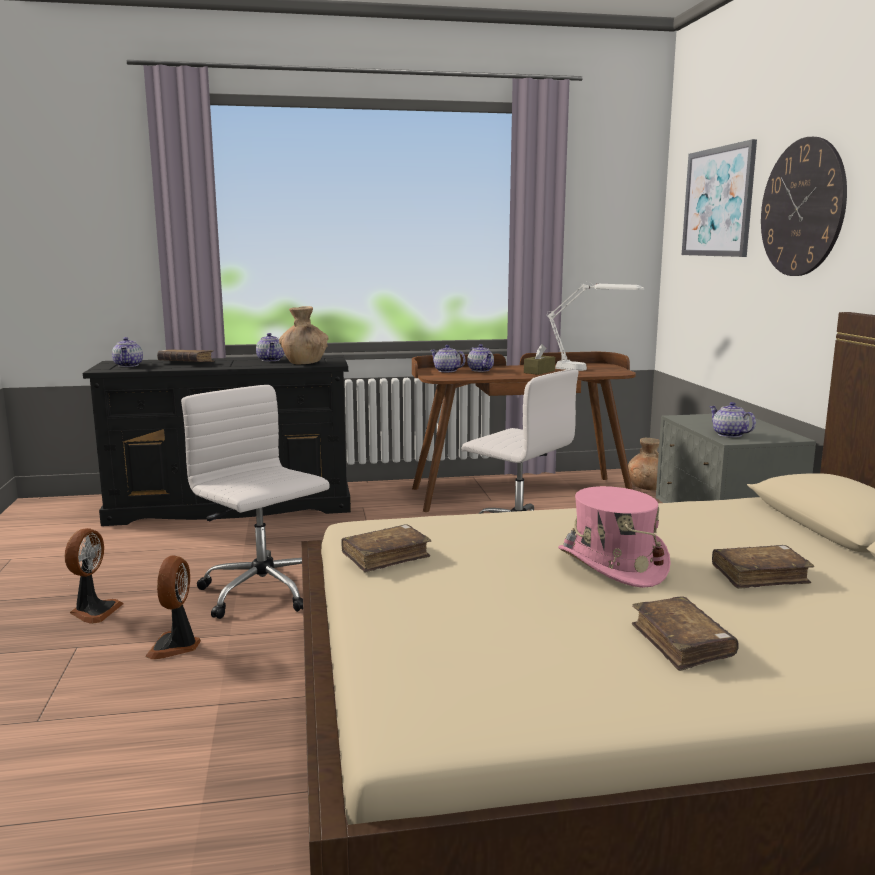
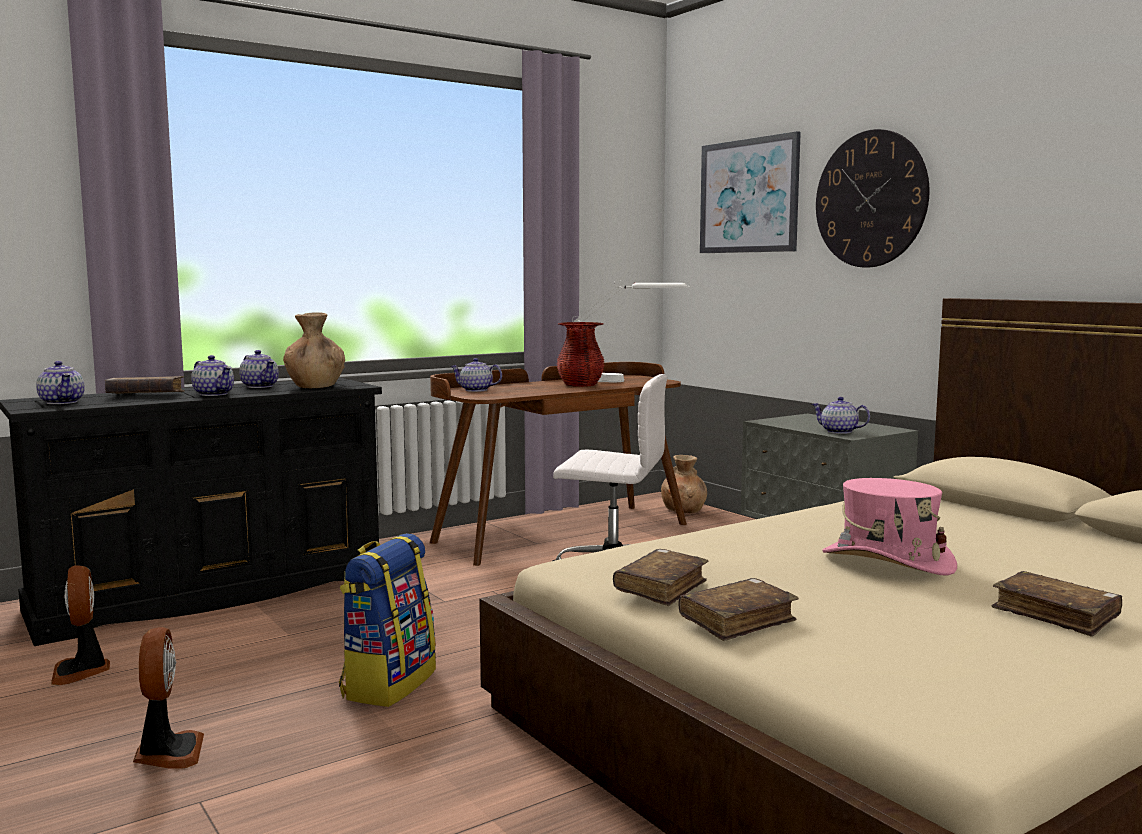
camera: 25 degrees left, 5 degrees down
(176, 646) = (348, 769): fan -> fan (81, 671)
(264, 592) = (388, 683): white office chair -> backpack
(481, 370) = (513, 387): teapot -> teapot (214, 394)
(539, 371) = (580, 385): brown tissue box -> red vase
(759, 576) = (1017, 551): brown book -> brown book (737, 621)

